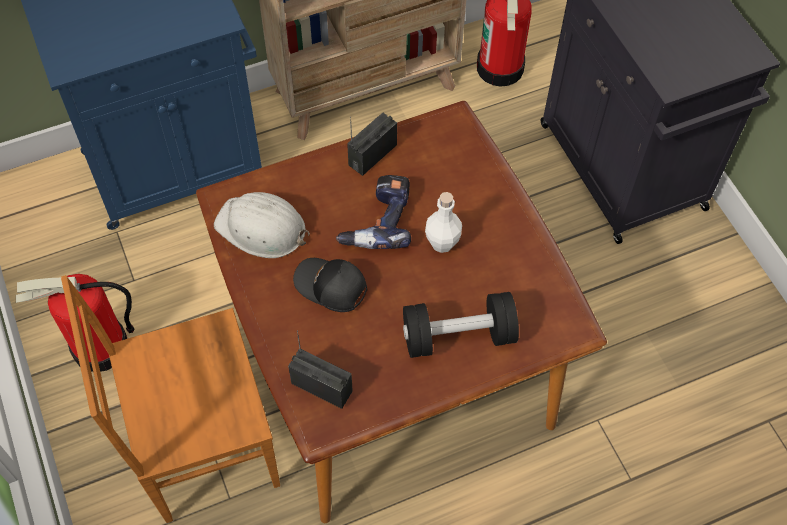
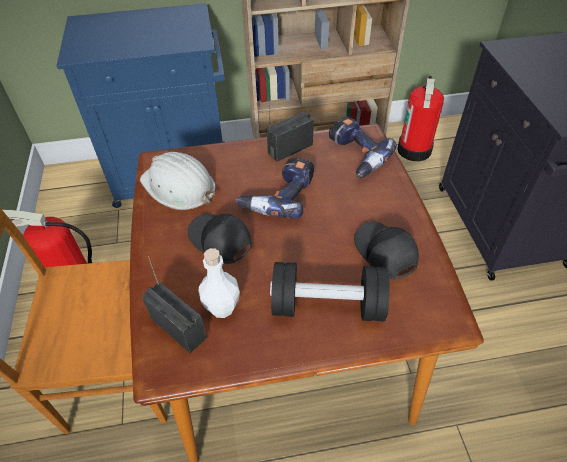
camera: 15 degrees right, 10 degrees down
(442, 243) = (332, 222): white bottle -> white bottle (222, 307)
(448, 152) = (354, 156): none -> power drill
(502, 269) = (384, 253): none -> black cap

